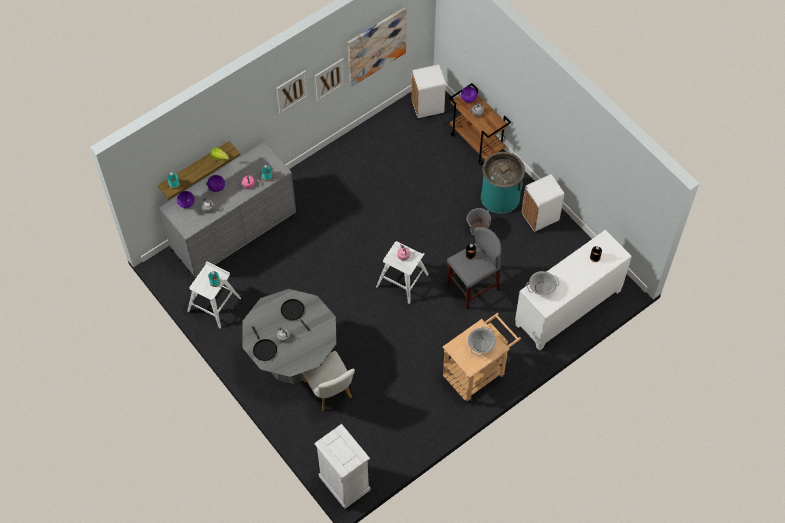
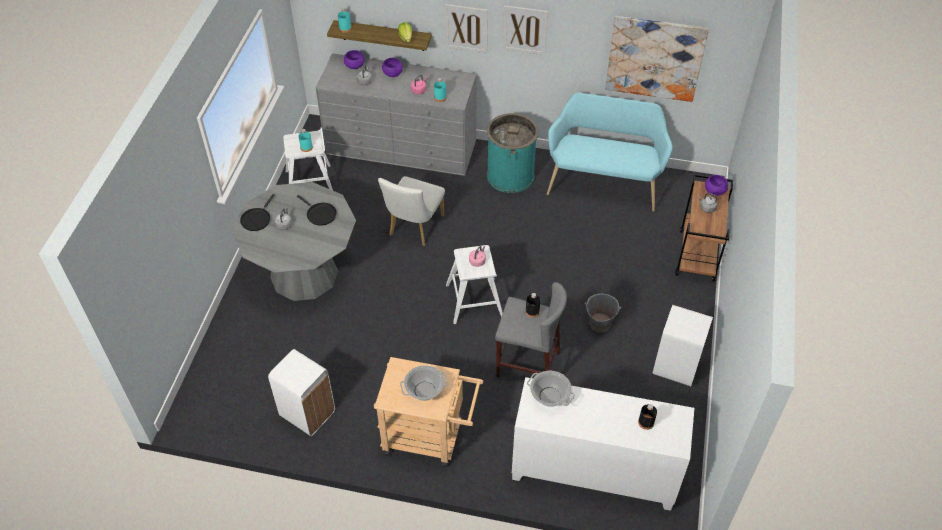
camera: 50 degrees right, 10 degrees down
(293, 312) = (320, 214): black frying pan -> black frying pan turned 120 degrees clockwise
(329, 79) = (579, 54): picture -> picture (466, 28)
(330, 392) = (292, 326): white chair -> white chair (414, 228)
(344, 483) = (195, 406): white dresser -> none
(377, 143) = (603, 183): none -> turquoise bench
(428, 106) = (688, 193): white trash can -> white trash can (307, 414)
(500, 197) = (658, 316): turquoise trash can -> turquoise trash can (510, 175)

